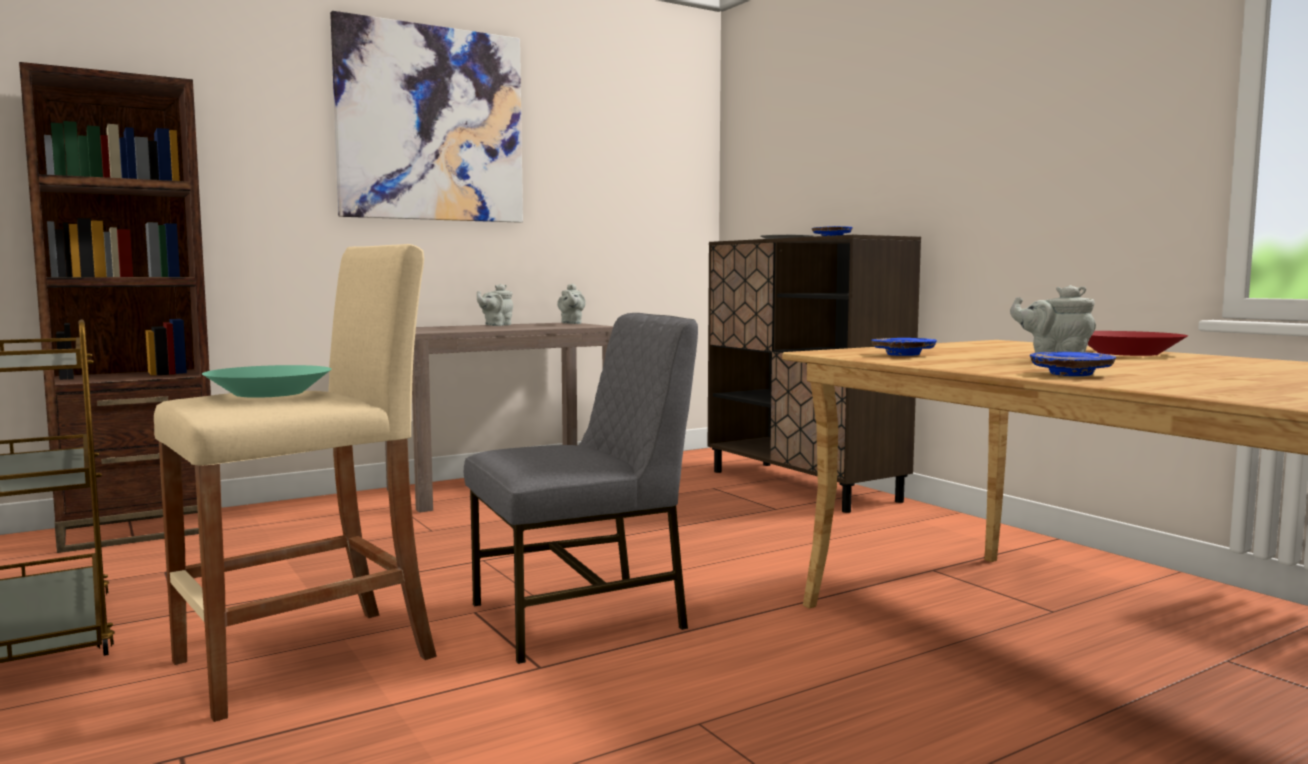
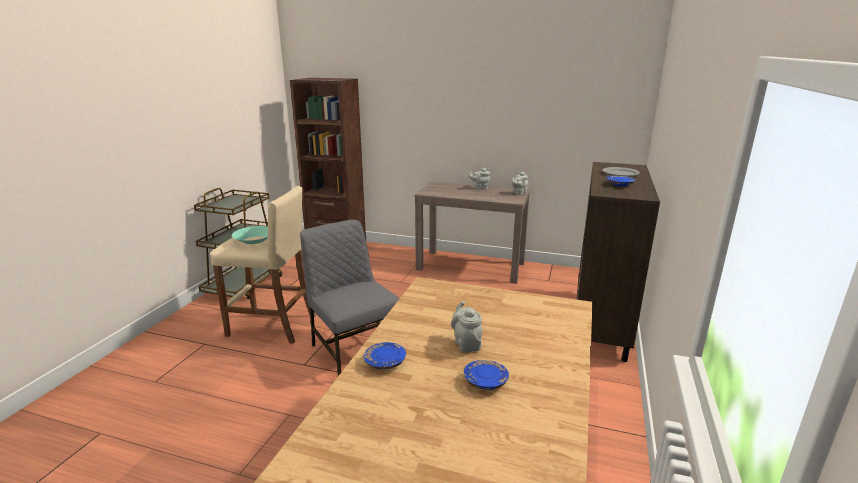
camera: 50 degrees right, 15 degrees up
(431, 124) = (462, 83): picture -> none
(582, 617) = (353, 351): grey chair -> grey chair turned 150 degrees counterclockwise
(903, 355) = (437, 303): blue plate -> blue plate (485, 381)
(1127, 353) = (545, 357): red bowl -> none

